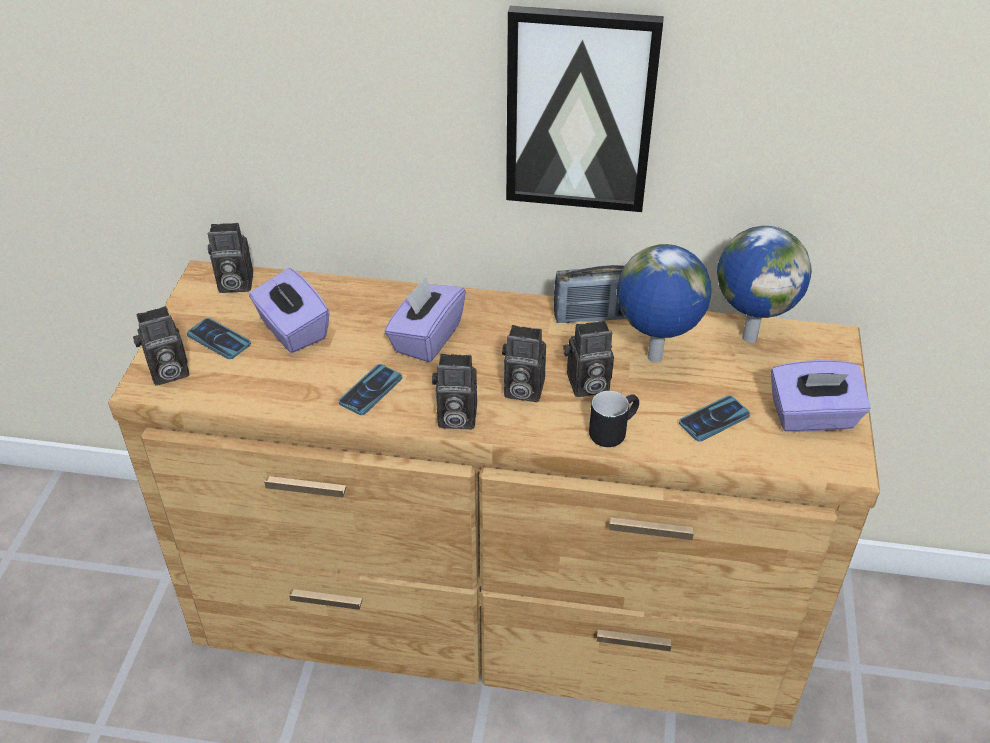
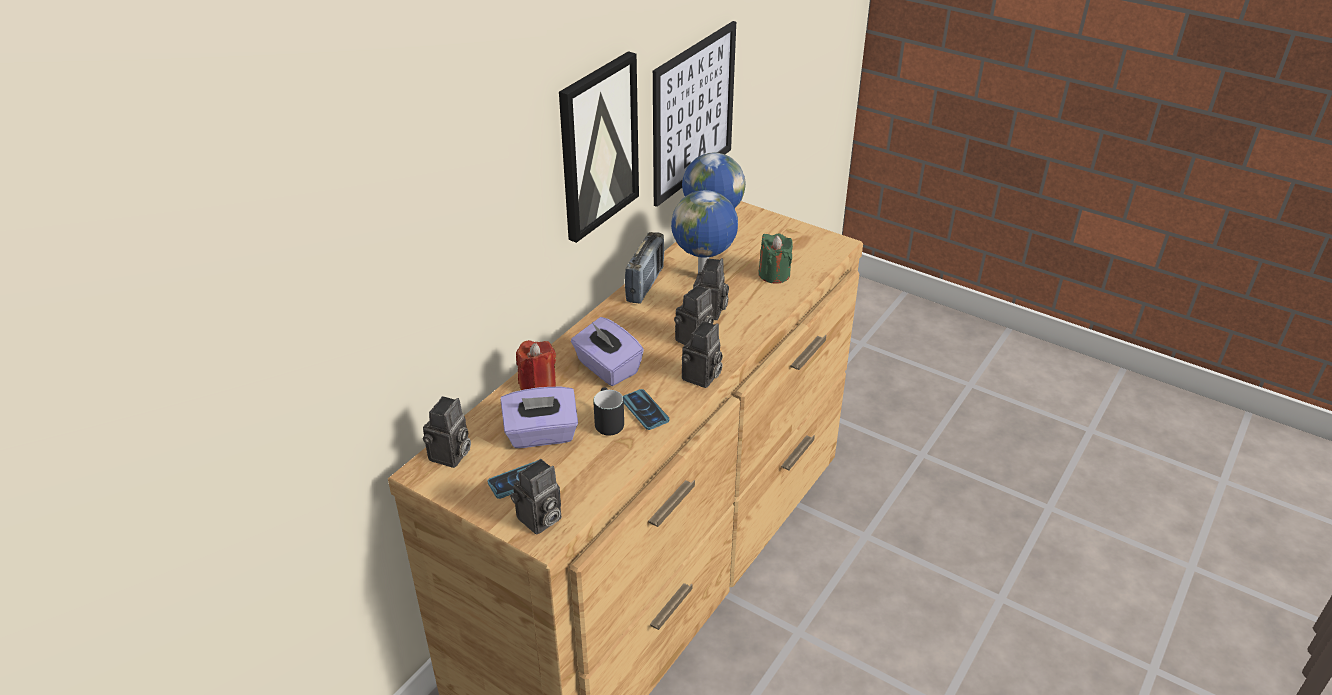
camera: 65 degrees left, 5 degrees down
(167, 373) = (539, 521): camera -> camera turned 45 degrees clockwise
(368, 300) = (538, 385): none -> red candle
(611, 430) = (758, 315): black mug -> black mug (606, 422)
(714, 419) = (774, 274): phone -> green candle
(808, 171) = (693, 113): none -> picture
(812, 417) = (795, 240): purple tissue box -> none

